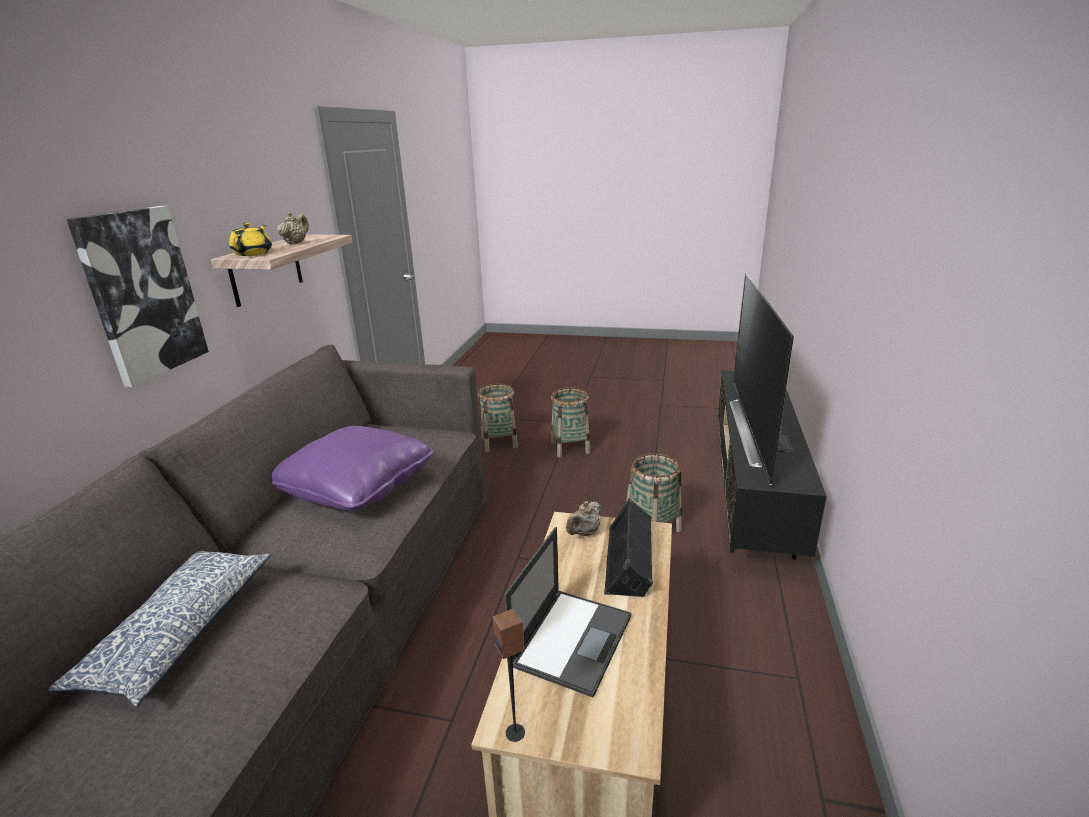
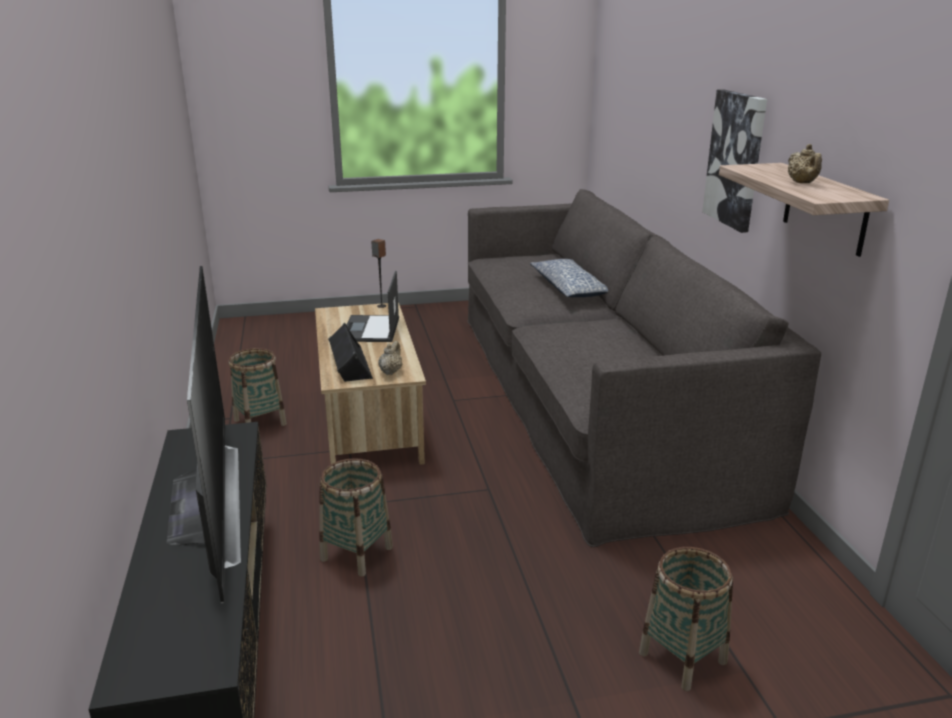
camera: 155 degrees right, 0 degrees up
(253, 254) = (769, 168): yellow teapot -> none
(357, 487) = (598, 349): purple pillow -> none
(570, 448) = (548, 680): basket -> basket (260, 422)

